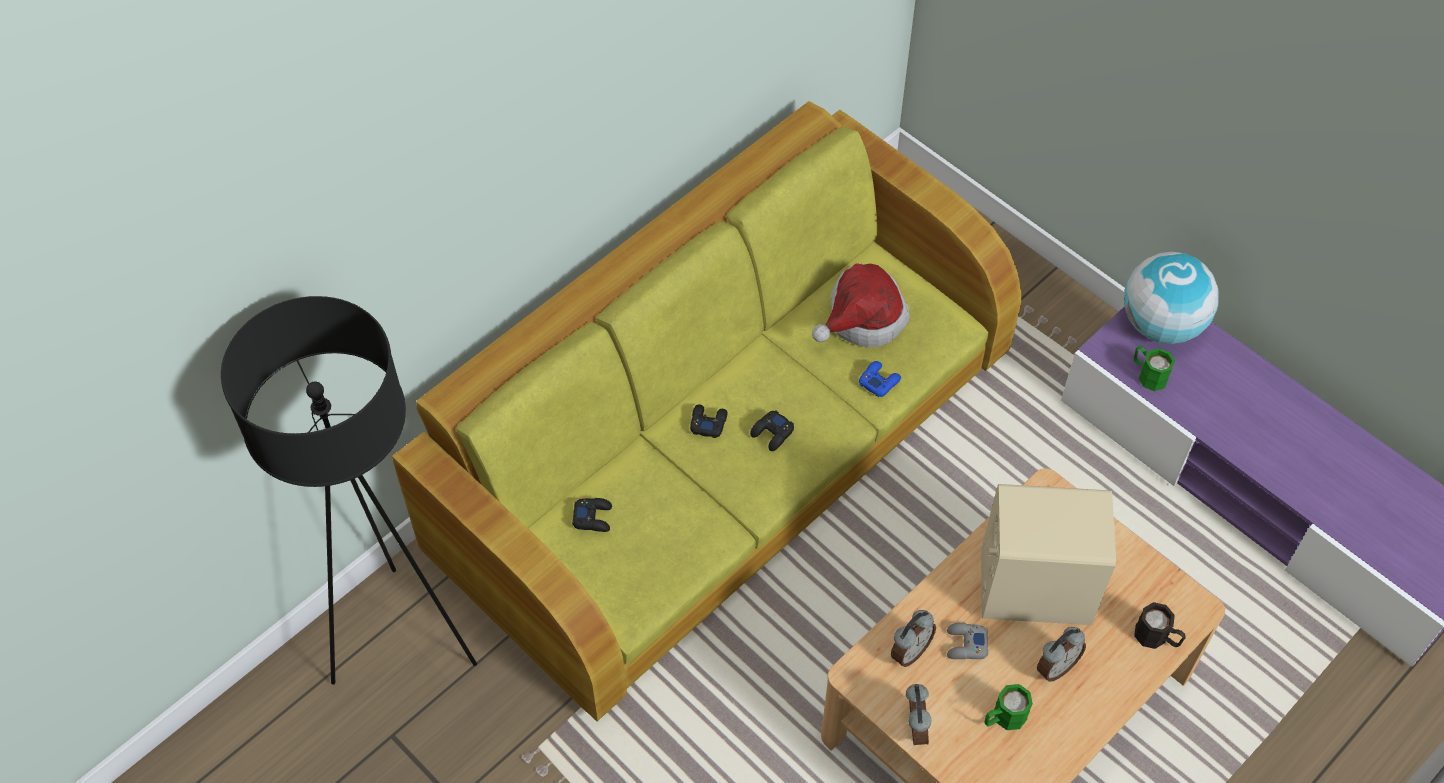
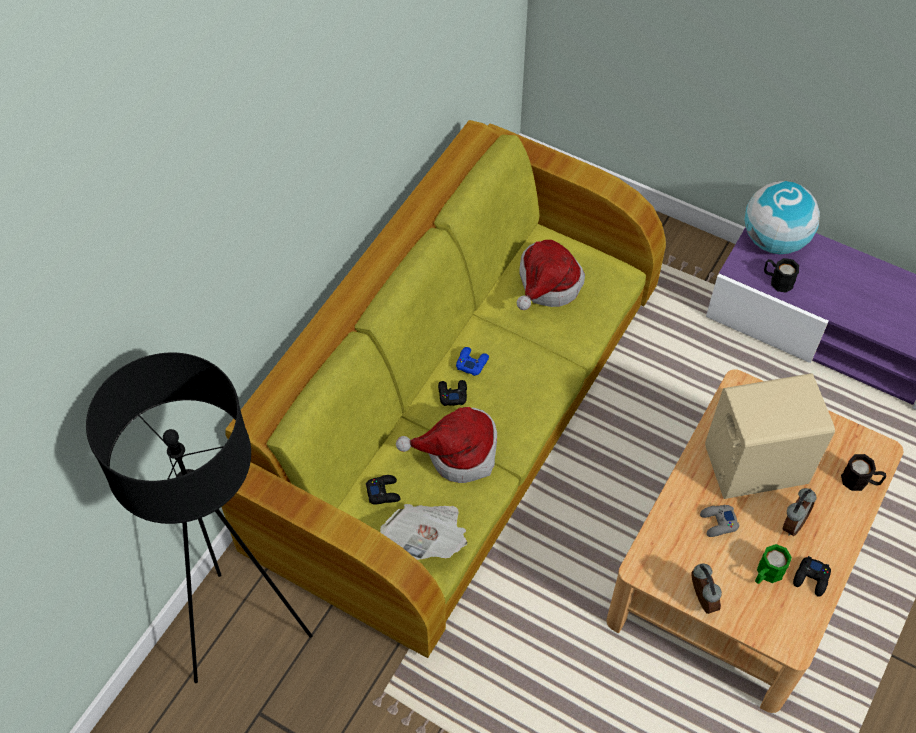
camera: 15 degrees left, 0 degrees up
(626, 584) = (427, 540): none -> newspaper
(692, 492) = (457, 452): none -> hat
(772, 433) = (506, 391): black game controller -> black game controller (811, 578)
(879, 381) = (576, 331): blue game controller -> blue game controller (472, 363)
(909, 651) = (676, 539): alarm clock -> none
(1148, 374) = (777, 281): green mug -> black mug

